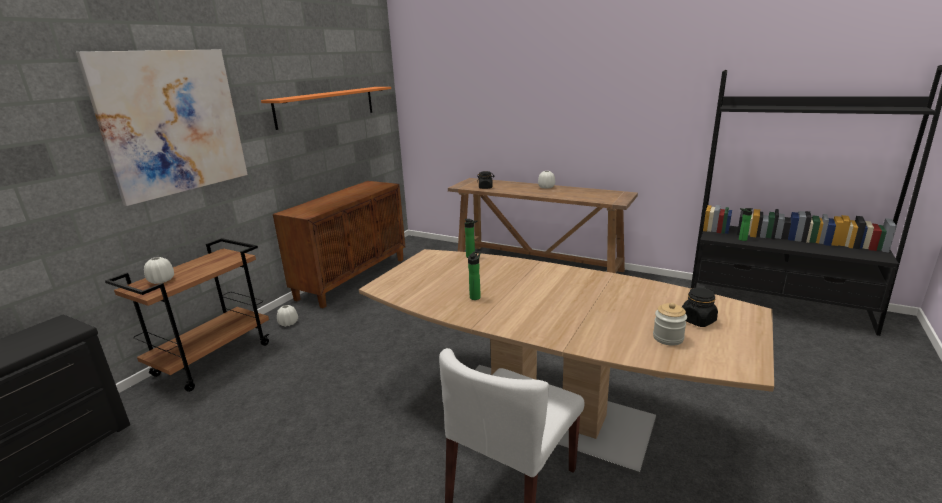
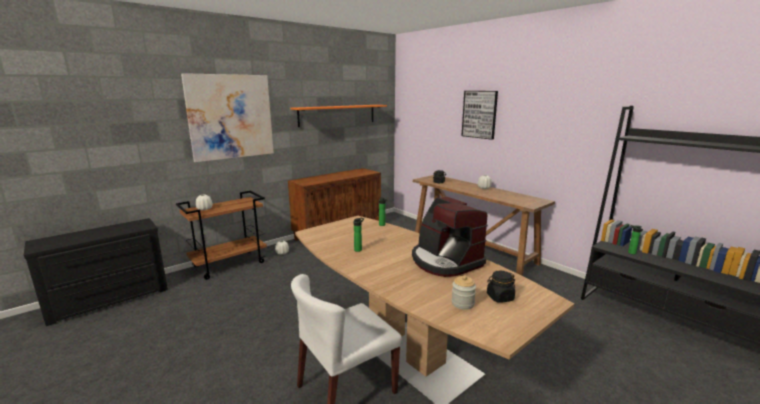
camera: 20 degrees right, 5 degrees down
(528, 91) = (479, 114): none -> picture
(595, 289) = (445, 261): none -> coffee machine

